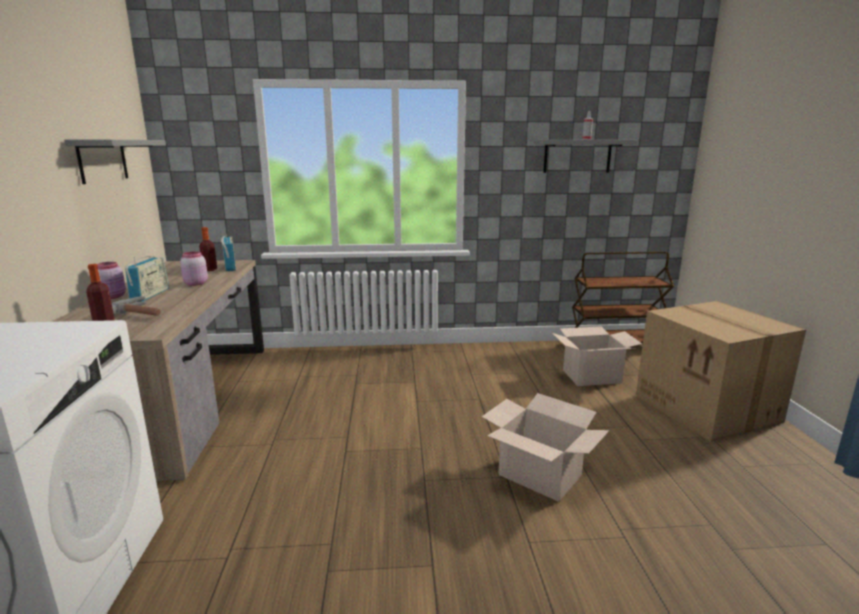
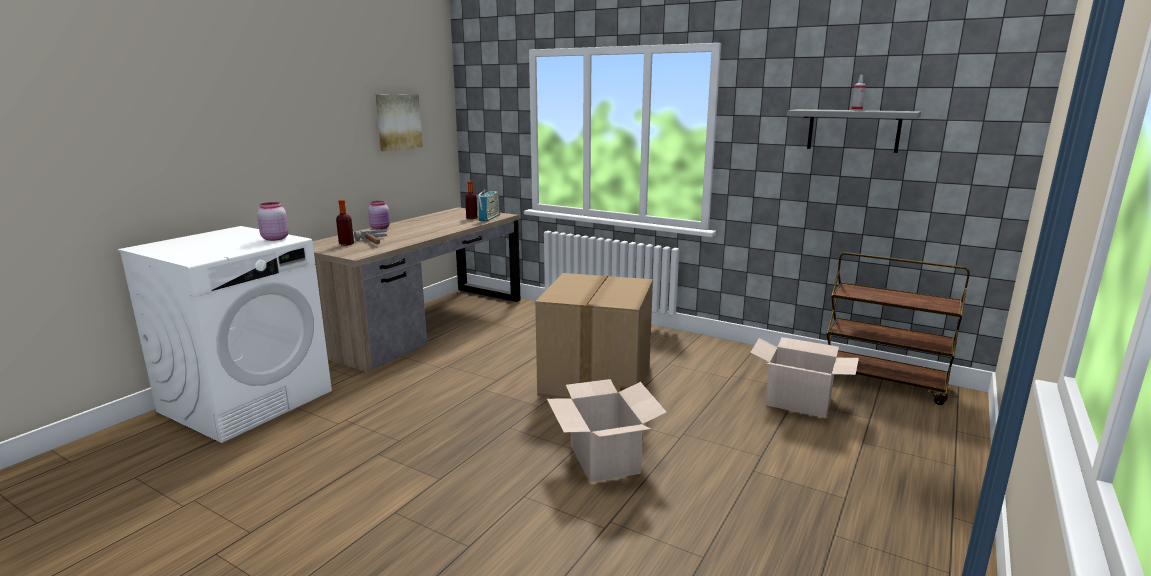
camera: 35 degrees right, 0 degrees up
(102, 160) = (398, 122): grey shelf -> picture
(150, 295) = (402, 230): radio -> none
(195, 283) = (442, 227): pink jar -> pink jar (274, 238)
(708, 408) = (897, 474): cardboard box -> cardboard box (597, 380)

